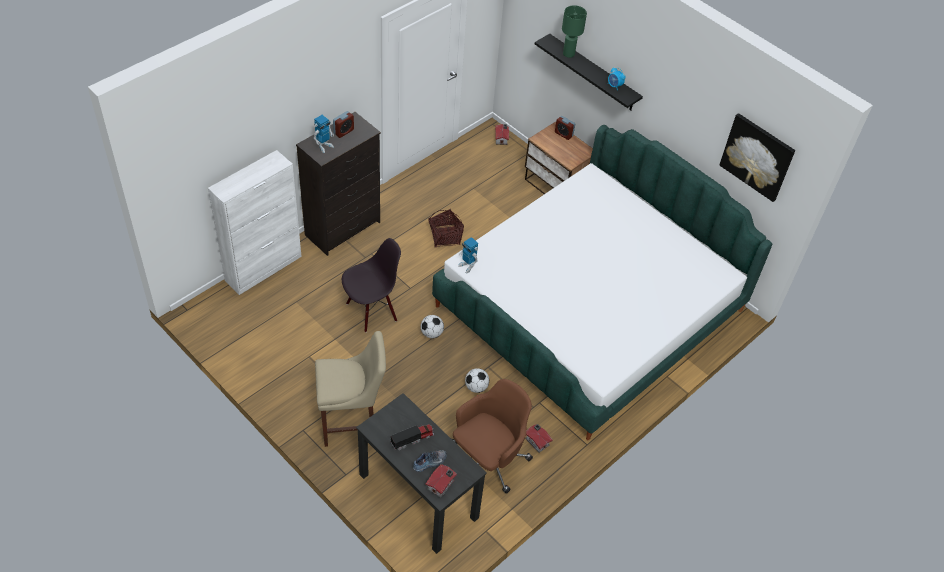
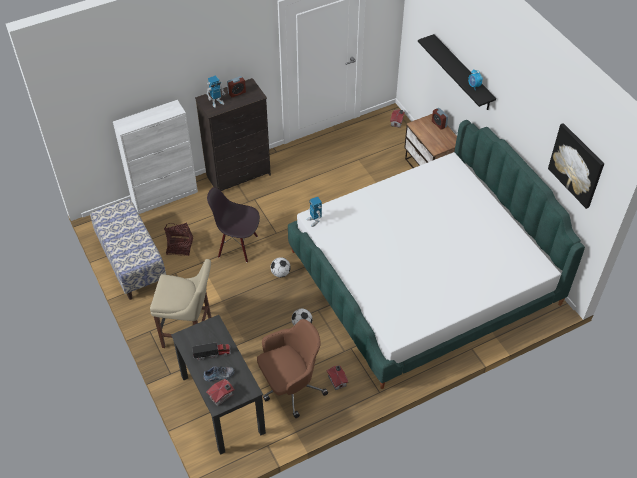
camera: 20 degrees right, 0 degrees up
(251, 353) = (131, 262): none -> bench
(371, 311) = (238, 246): black chair -> black chair turned 150 degrees counterclockwise
(445, 237) = (320, 196): basket -> basket (179, 246)
(569, 54) = (444, 53): green table lamp -> none

